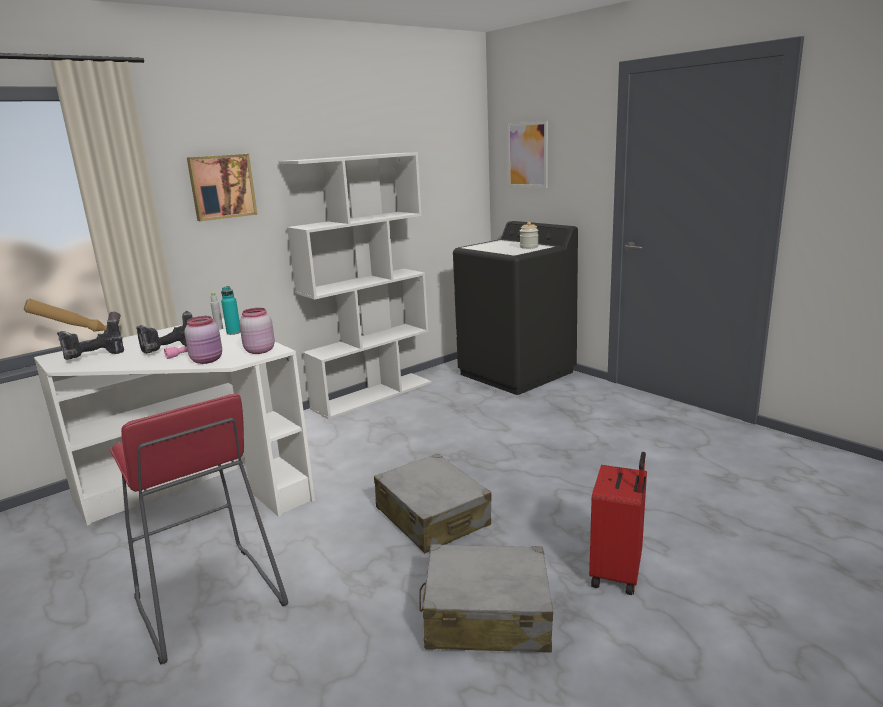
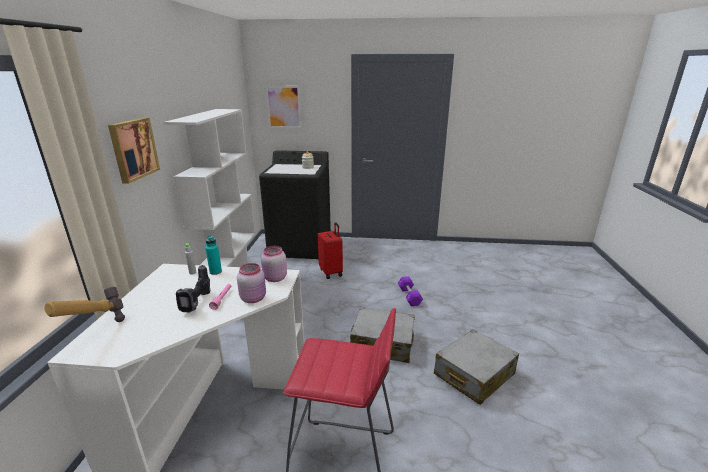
camera: 45 degrees left, 5 degrees up
(93, 358) = (132, 335): power drill -> none
(564, 481) = (409, 296): none -> purple dumbbell
(618, 573) = (485, 327): red suitcase -> red suitcase (331, 272)

